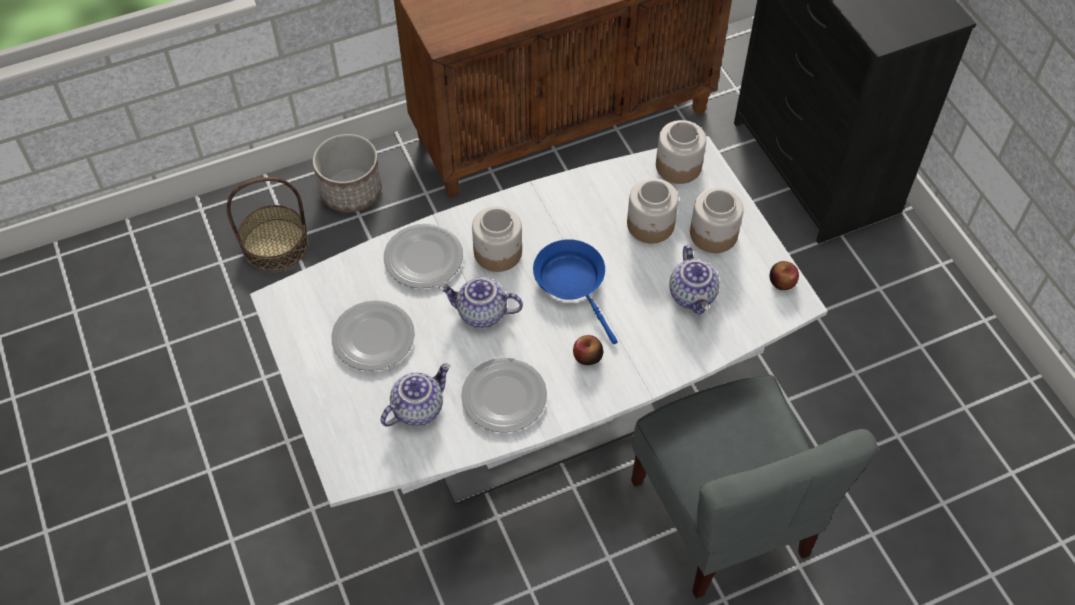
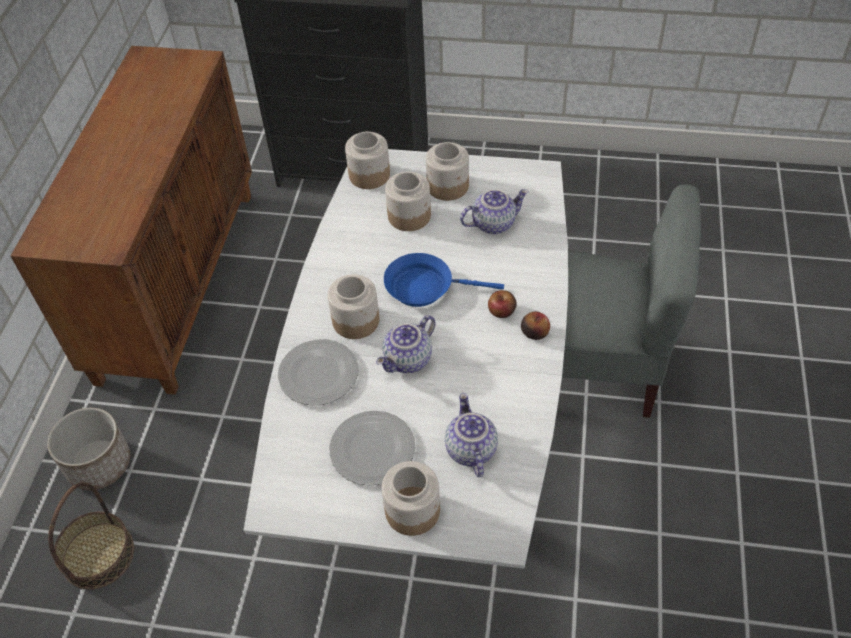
camera: 55 degrees left, 5 degrees down
(333, 397) = (413, 510): none -> jar
(503, 397) = (501, 384): plate -> none
(693, 295) = (493, 223): teapot -> teapot turned 45 degrees counterclockwise
(782, 282) = (519, 171): apple -> apple (535, 332)

